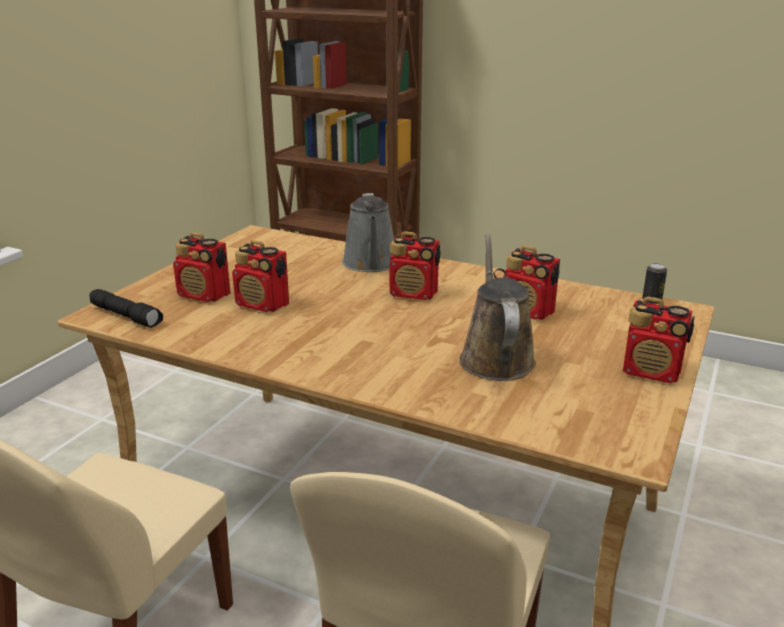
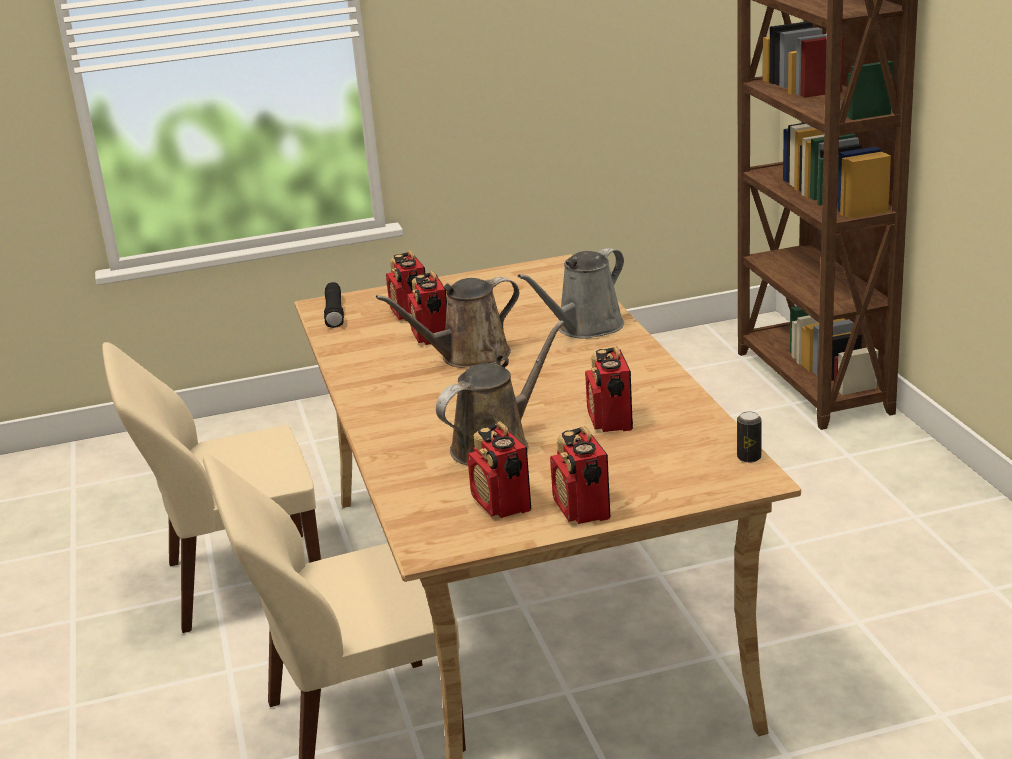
camera: 50 degrees right, 0 degrees up
(328, 308) = (468, 356): none -> brown watering can
(414, 294) = (556, 369): radio -> radio (501, 504)

